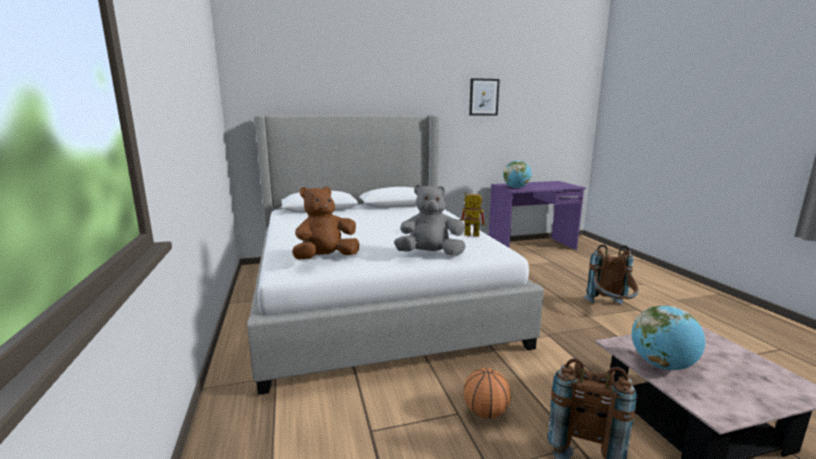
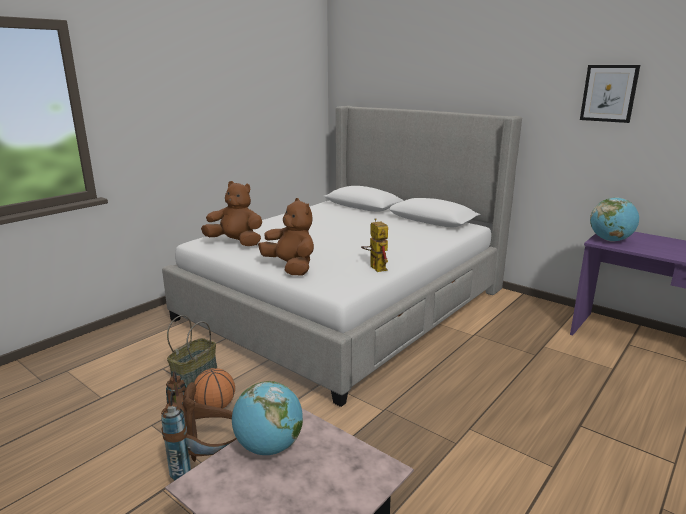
camera: 55 degrees right, 5 degrees up
(408, 410) = (194, 374): none -> basket
(430, 254) = (291, 267): grey plush toy -> brown plush toy
(610, 309) = (520, 443): brown backpack -> none

